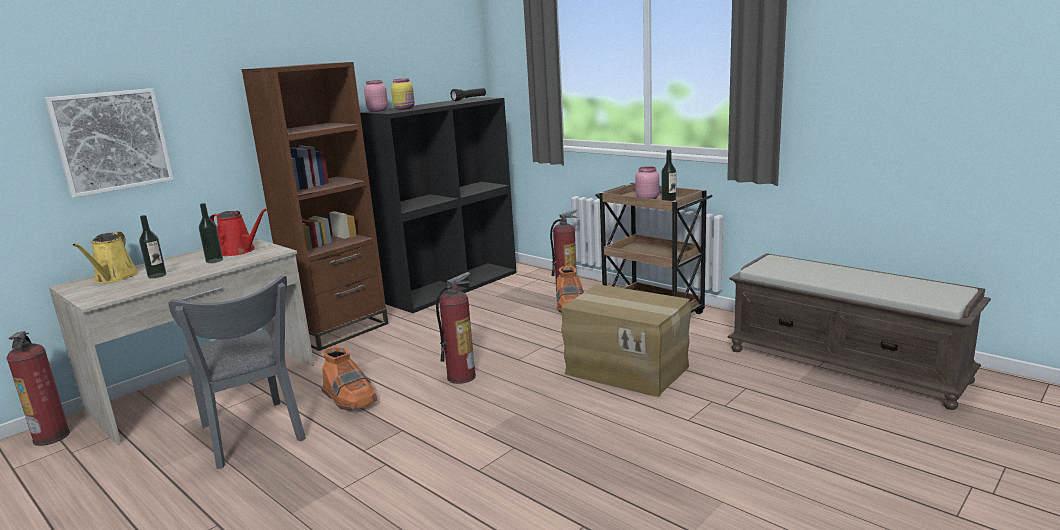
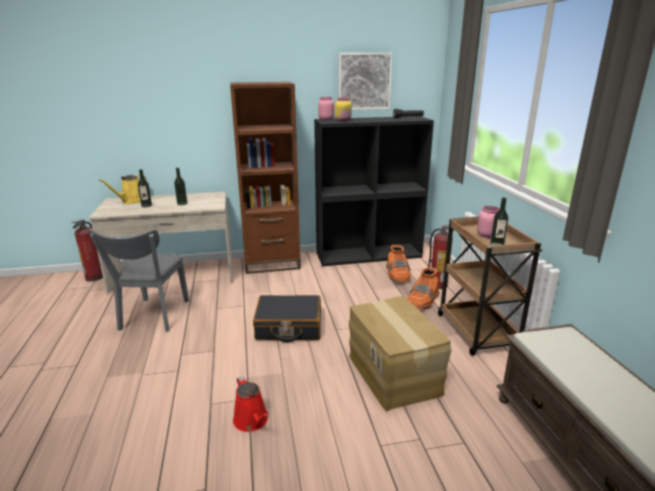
camera: 35 degrees right, 5 degrees up
(112, 141) = (146, 121): picture -> picture (364, 81)
(239, 251) = (202, 200): red watering can -> red watering can (252, 421)
(350, 399) = (218, 314): orange boot -> orange boot (398, 275)
(461, 376) = (289, 327): fire extinguisher -> black suitcase

